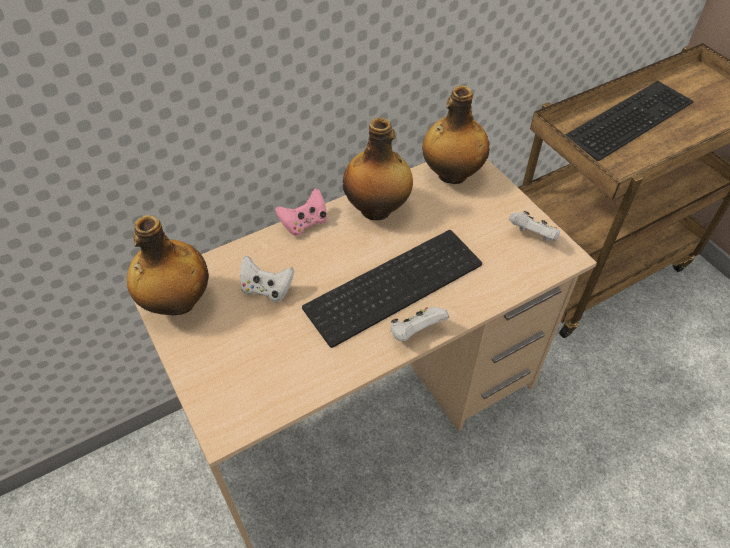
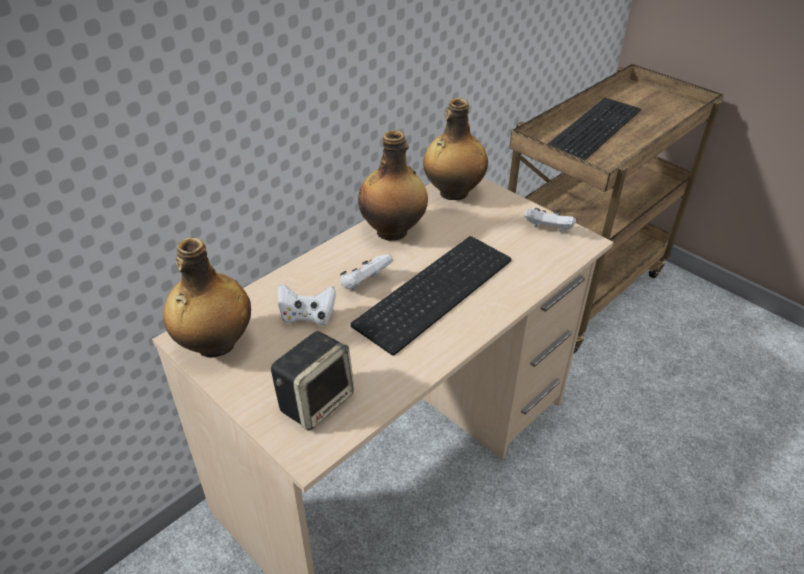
camera: 15 degrees left, 10 degrees down
(247, 380) = (316, 401): none -> speaker
(304, 223) = (325, 254): pink game controller -> none
(415, 332) = (471, 327): white game controller -> white game controller (365, 284)

